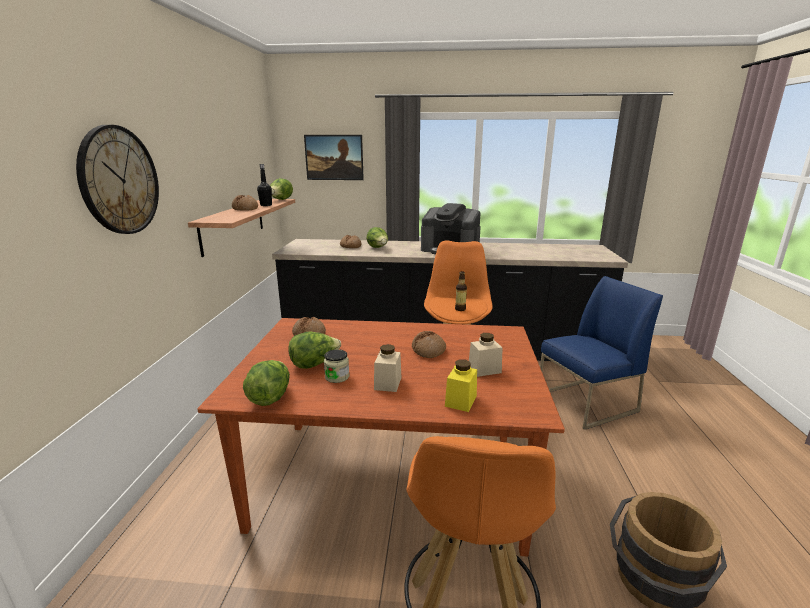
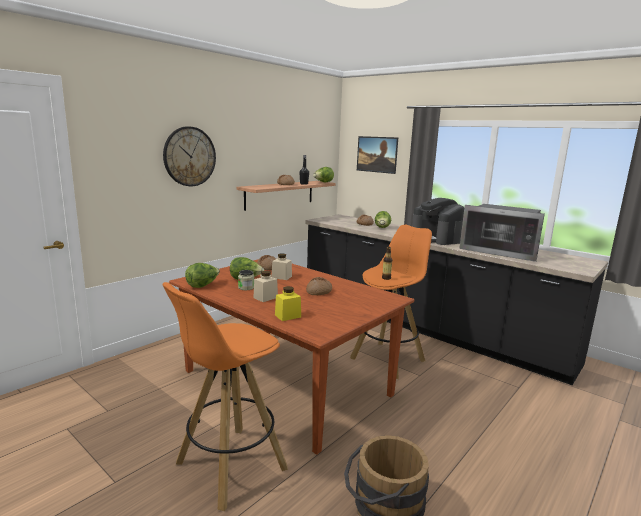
camera: 35 degrees right, 5 degrees down
(484, 369) = (333, 309): beige jar -> beige jar (281, 277)
(524, 252) = (500, 251): none -> microwave
(586, 403) = (503, 403): blue chair -> none

